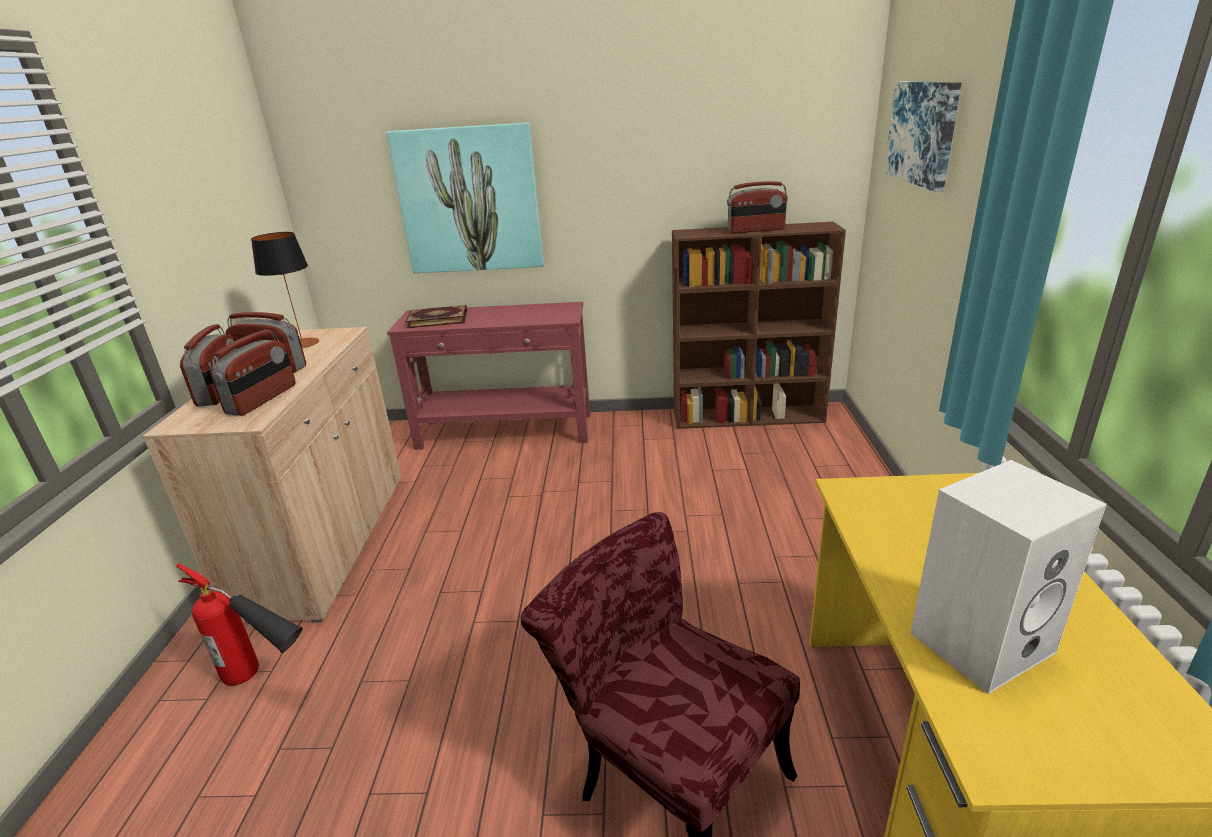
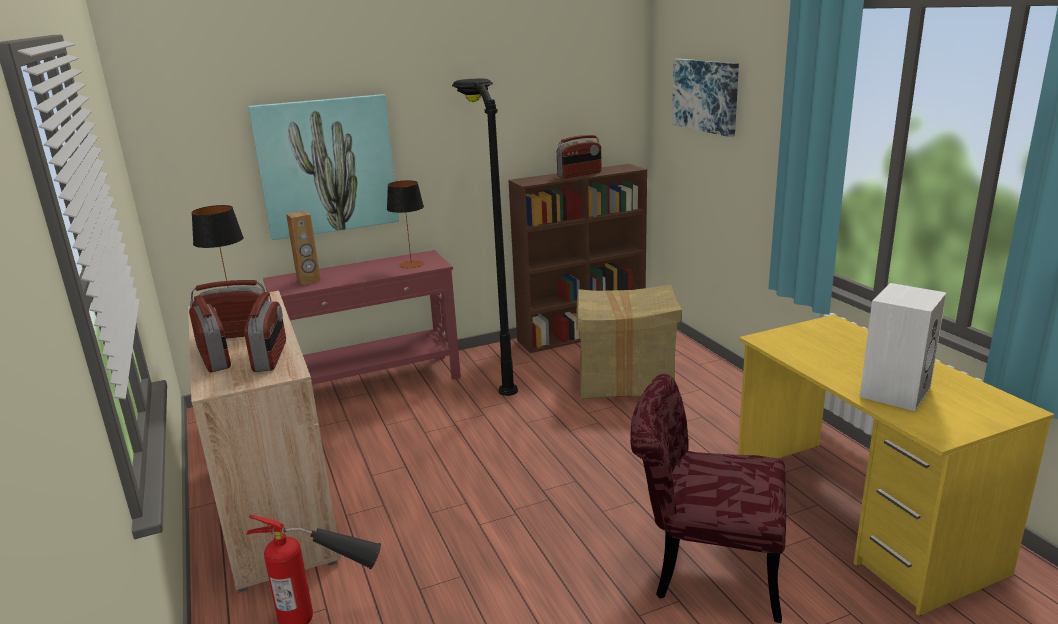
camera: 25 degrees left, 5 degrees down
(437, 319) = (309, 280): book -> brown speaker
(543, 314) = (411, 264): none -> table lamp
(631, 436) = (495, 366): none -> black floor lamp
(757, 484) = (626, 380): none -> cardboard box

